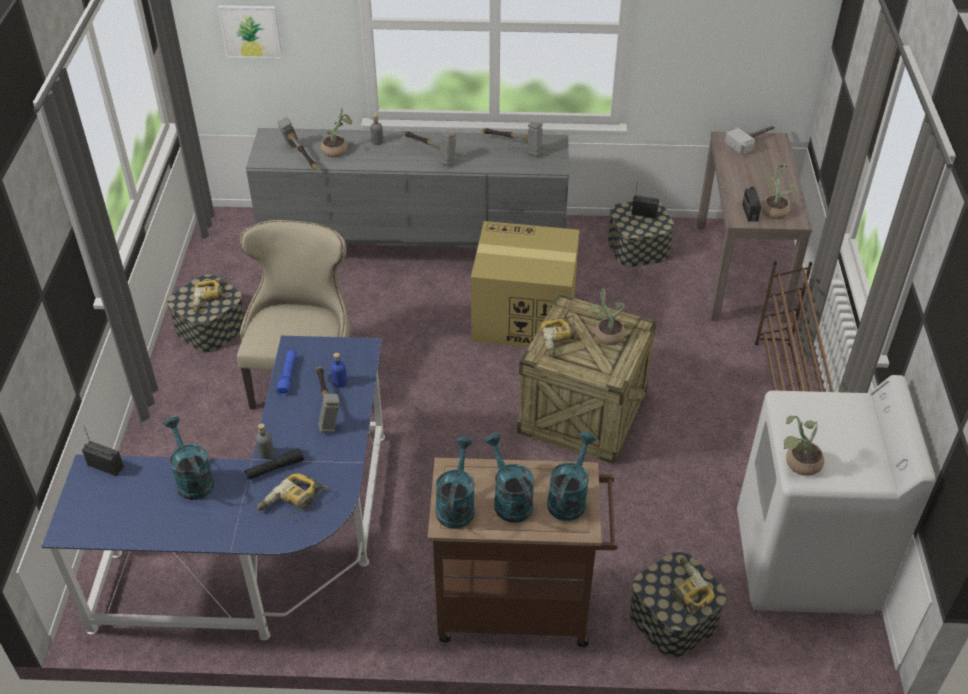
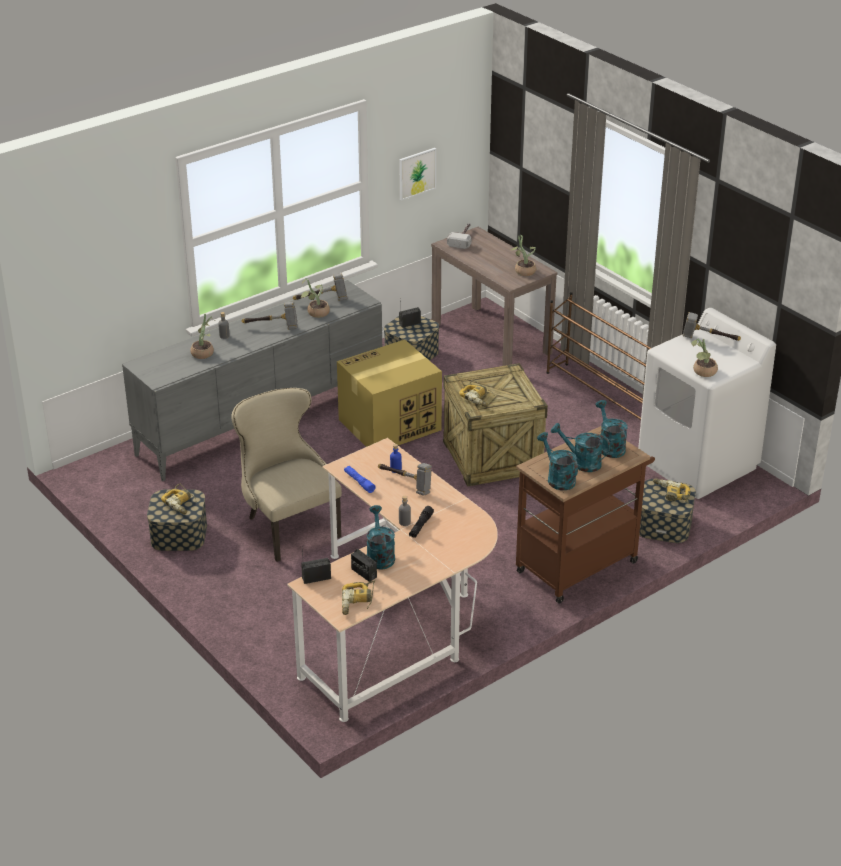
camera: 40 degrees left, 10 degrees down
(192, 478) = (379, 555): turquoise watering can -> turquoise watering can turned 60 degrees clockwise
(250, 31) = (100, 282): picture -> picture (417, 173)
(270, 550) = (399, 621): blue desk -> beige desk
(292, 502) = (454, 534): power drill -> power drill (358, 602)
(300, 157) = (183, 367): hammer -> hammer (708, 340)
(605, 334) = (500, 383): potted plant -> potted plant (315, 313)
(749, 212) = (512, 278): radio -> radio (364, 573)

